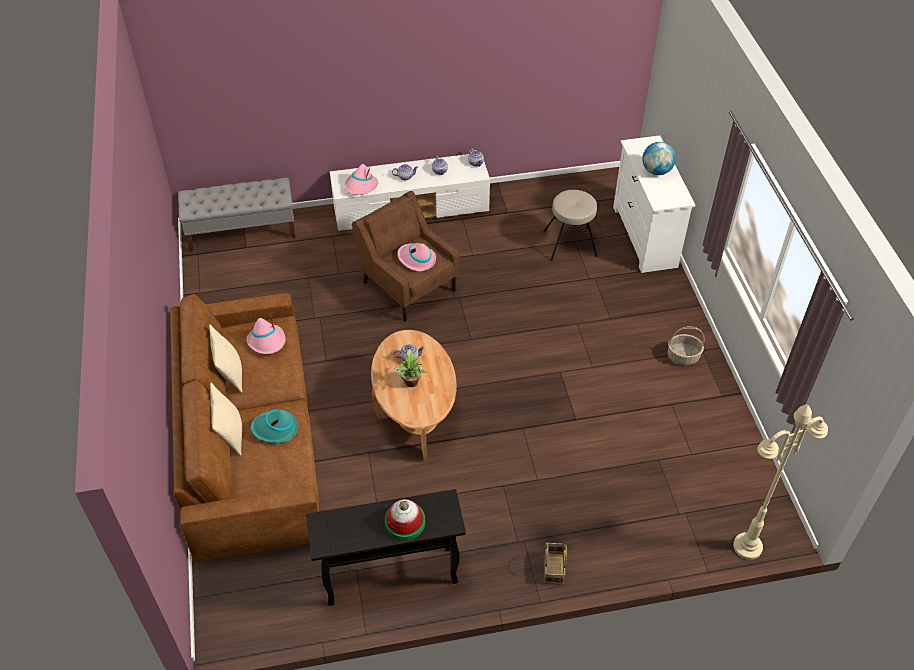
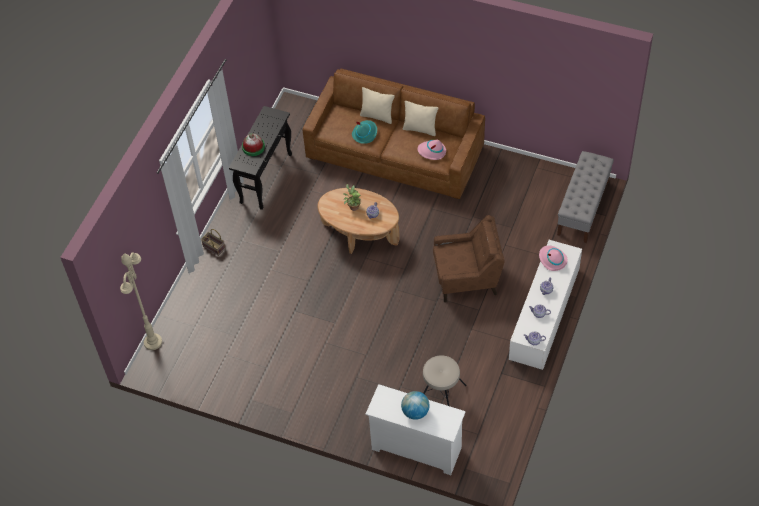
camera: 125 degrees right, 5 degrees up
(416, 259) = (457, 259): pink hat -> none
(683, 356) = (295, 399): basket -> none

